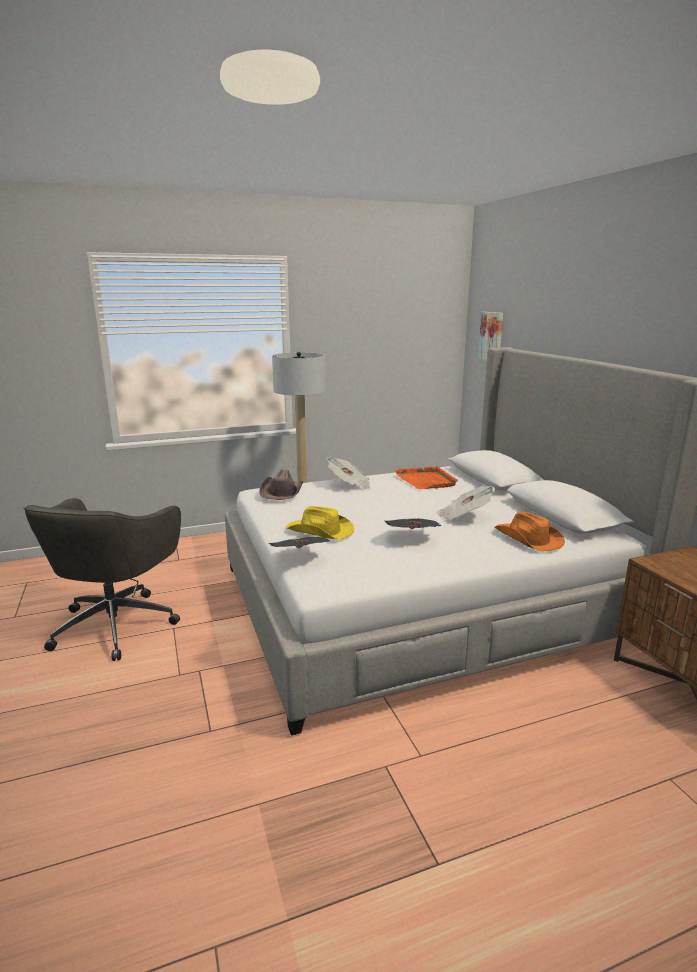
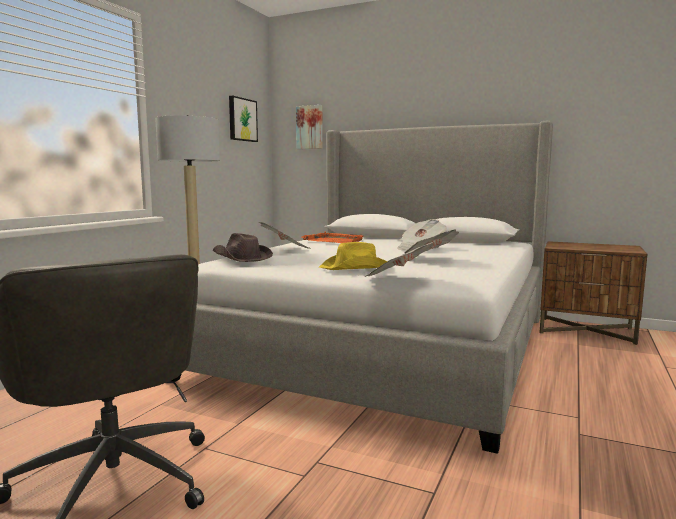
camera: 45 degrees left, 10 degrees down
(416, 329) = (242, 119): none -> picture
(528, 539) = (485, 249): orange hat -> none

